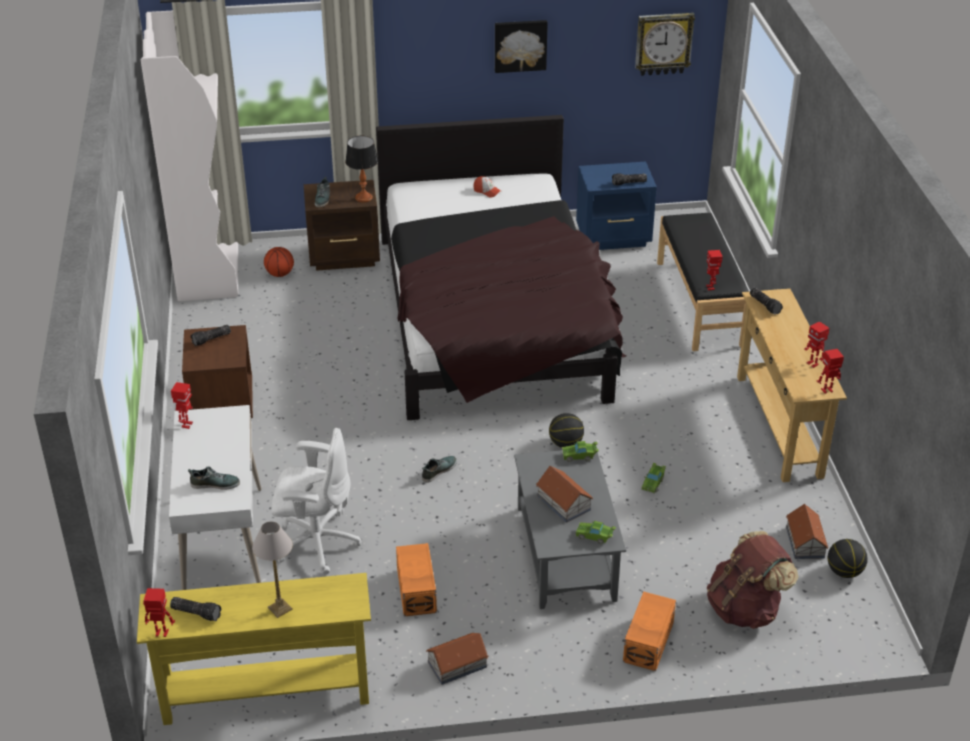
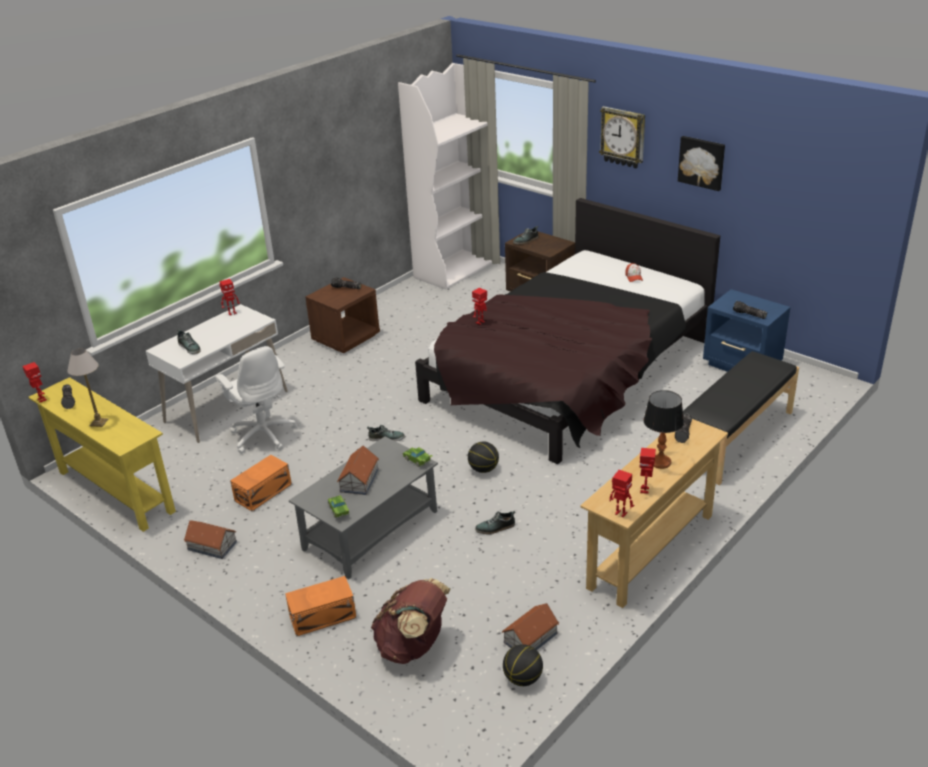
camera: 50 degrees right, 5 degrees down
(280, 274) = (488, 288): basketball -> none
(363, 198) = (550, 249): table lamp -> table lamp (660, 462)
(653, 483) = (495, 528): green toy car -> shoe
(663, 43) = (828, 197): wall clock -> wall clock (623, 137)
(711, 287) = (700, 412): toy robot -> toy robot (480, 322)

